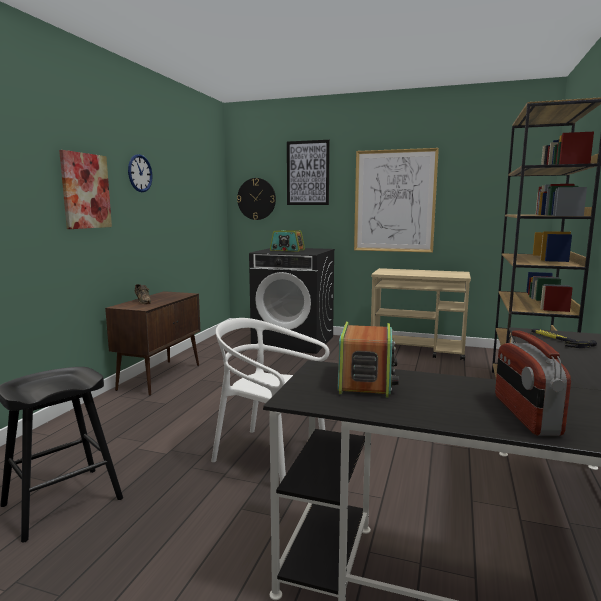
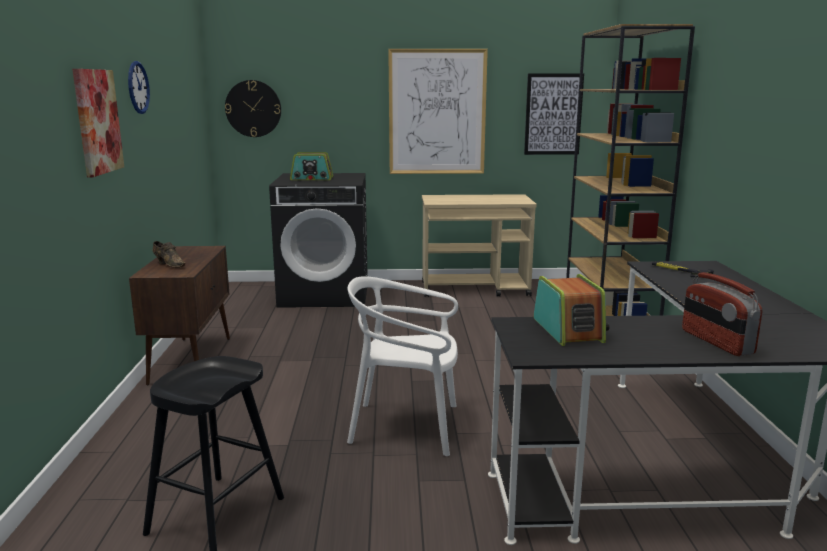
camera: 20 degrees left, 5 degrees up
(308, 173) = (325, 75): picture -> picture (553, 114)

